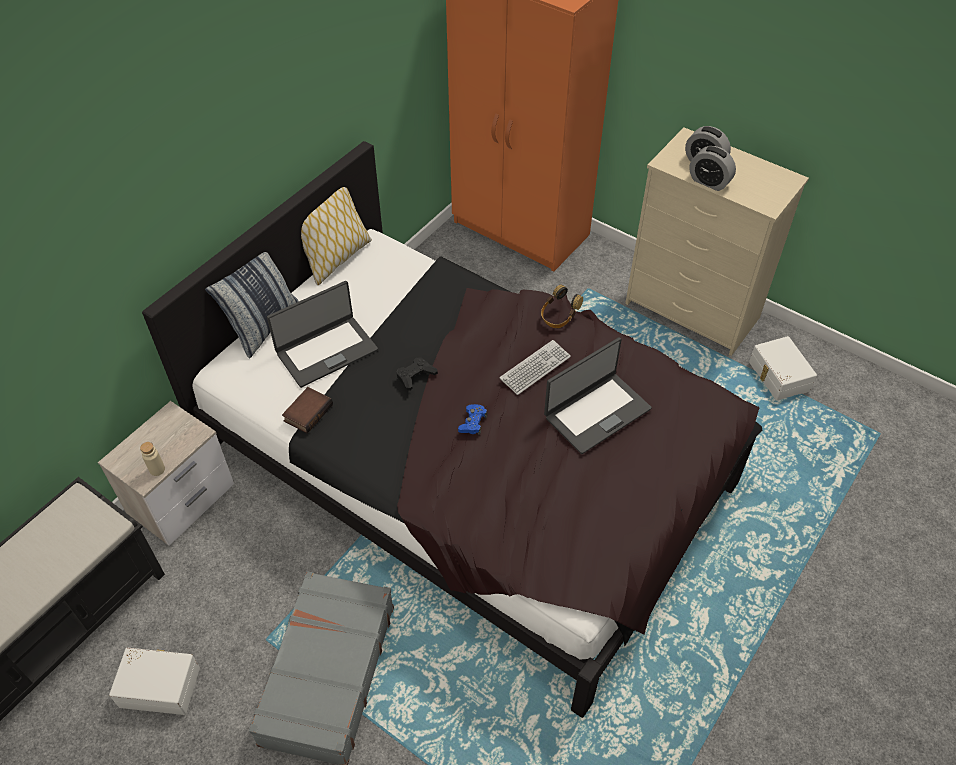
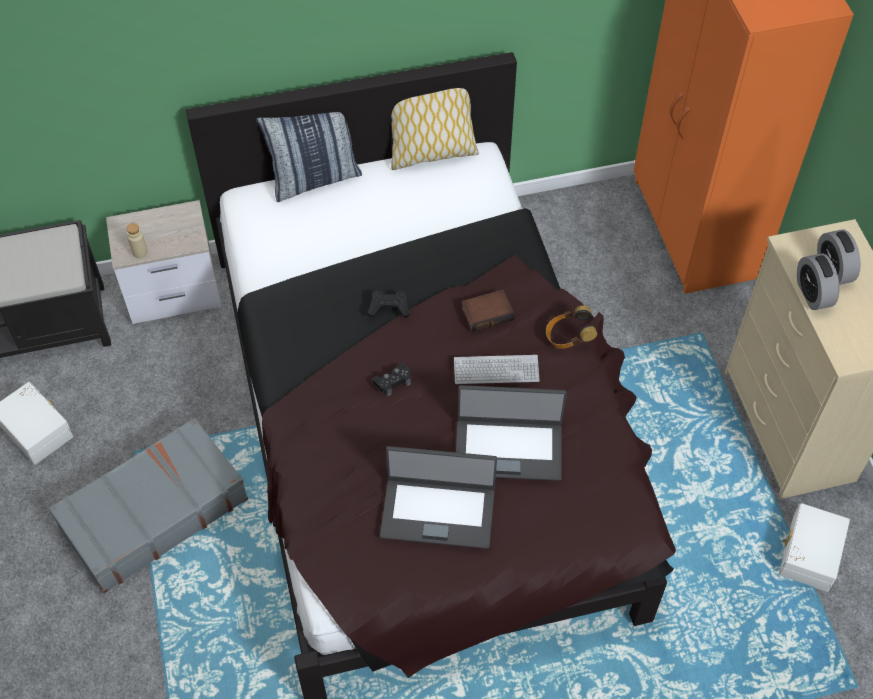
camera: 40 degrees right, 5 degrees up
(307, 412) = (277, 280): book -> book (487, 312)
(326, 351) = (341, 235): laptop -> laptop (438, 511)
(472, 422) = (393, 382): blue game controller -> black game controller

